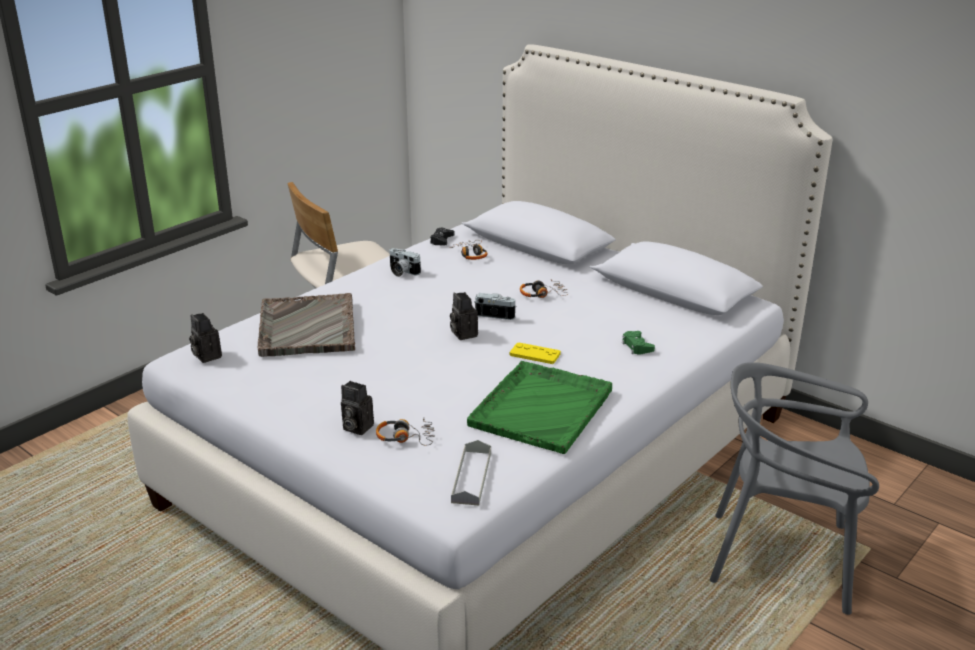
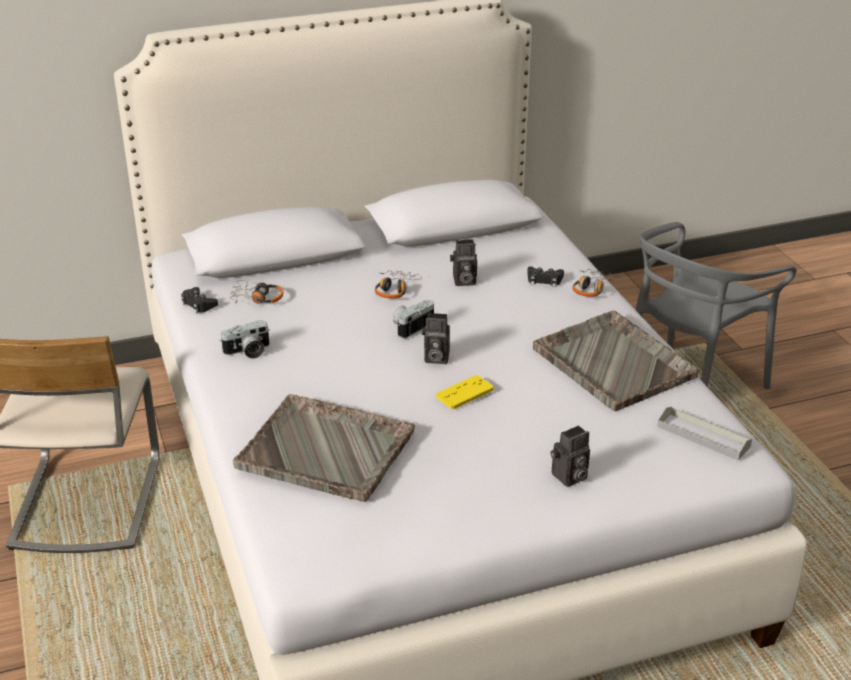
camera: 60 degrees left, 5 degrees up
(206, 356) = (318, 545): camera -> camera (463, 281)
(405, 438) = (612, 452): headphones -> headphones (592, 288)
(535, 354) = (512, 333): yellow game controller -> yellow game controller (465, 393)
(542, 407) = (612, 362): green tray -> grey tray
(637, 346) = (544, 280): green game controller -> black game controller

